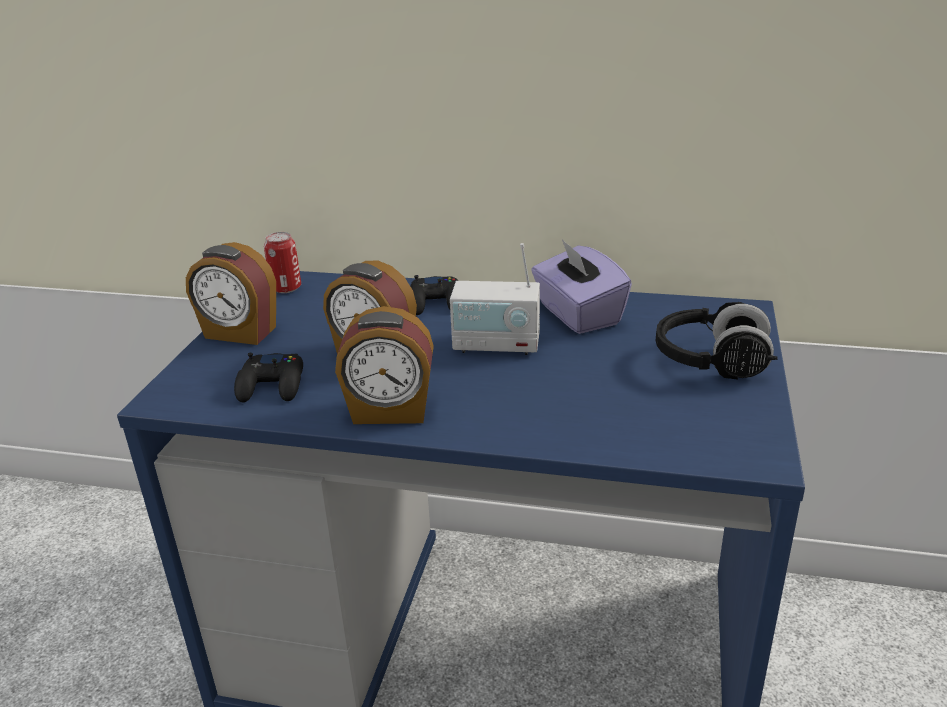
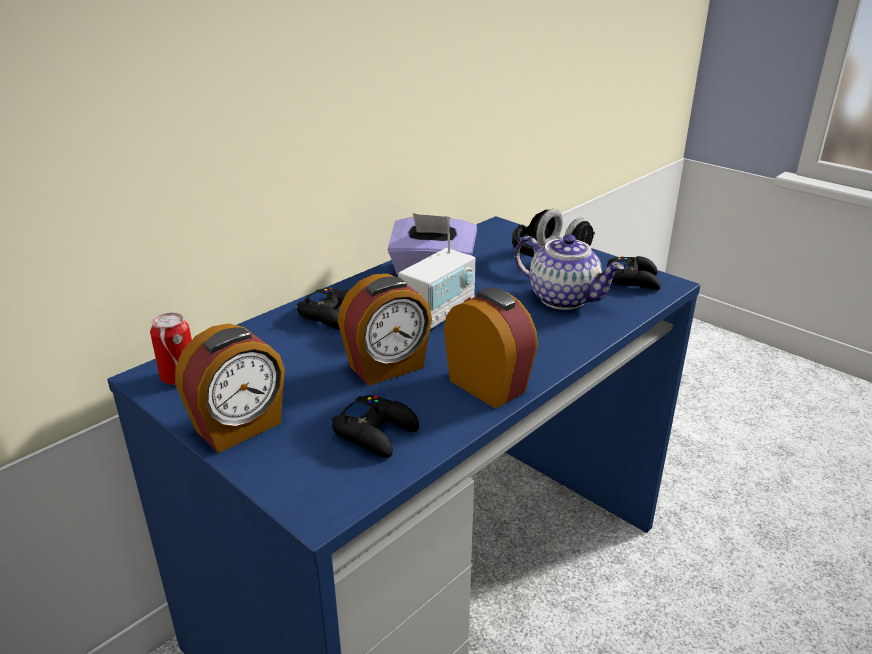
camera: 60 degrees left, 0 degrees up
(390, 412) = (488, 385): alarm clock -> alarm clock turned 75 degrees counterclockwise
(619, 400) = (564, 298): none -> teapot
(734, 432) = (633, 280): none -> black game controller

